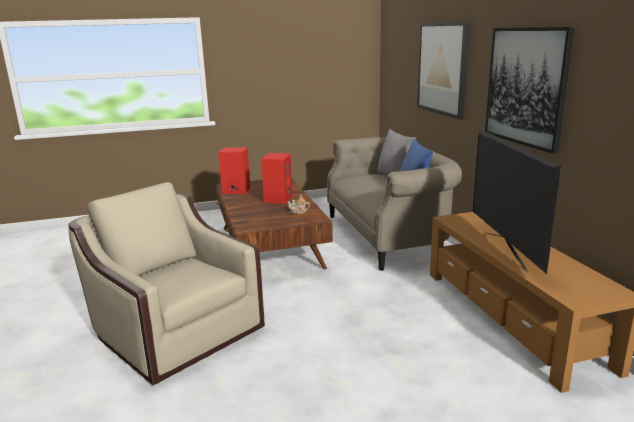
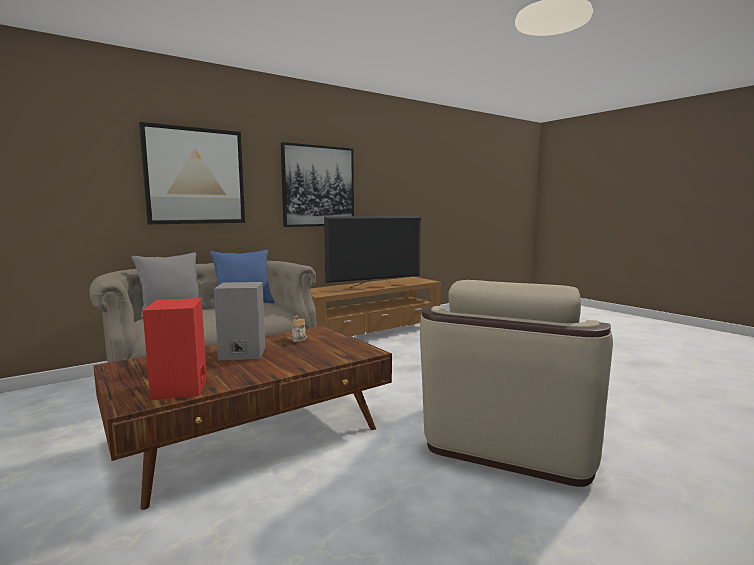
camera: 110 degrees left, 10 degrees down
(278, 199) = (241, 354): red speaker -> grey speaker

